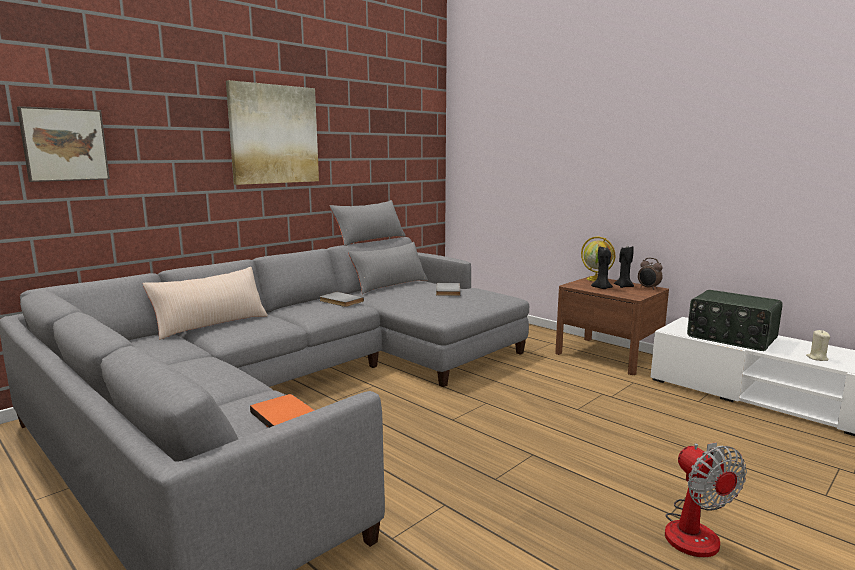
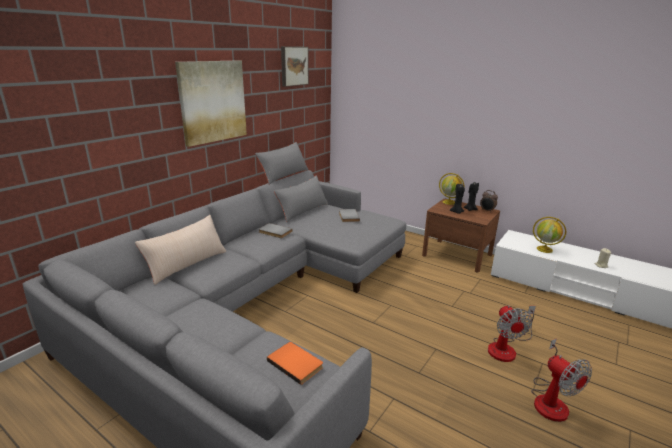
camera: 10 degrees left, 10 degrees up
(64, 145) = (54, 133): picture -> picture (293, 66)
(645, 462) = (506, 348): none -> fan
(731, 338) = (545, 249): radio -> globe

